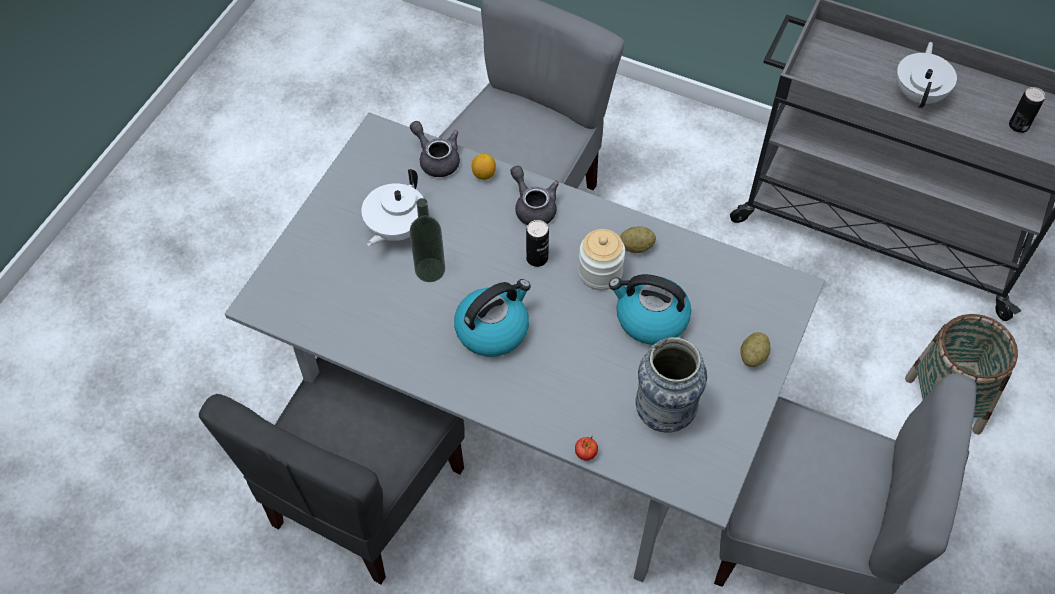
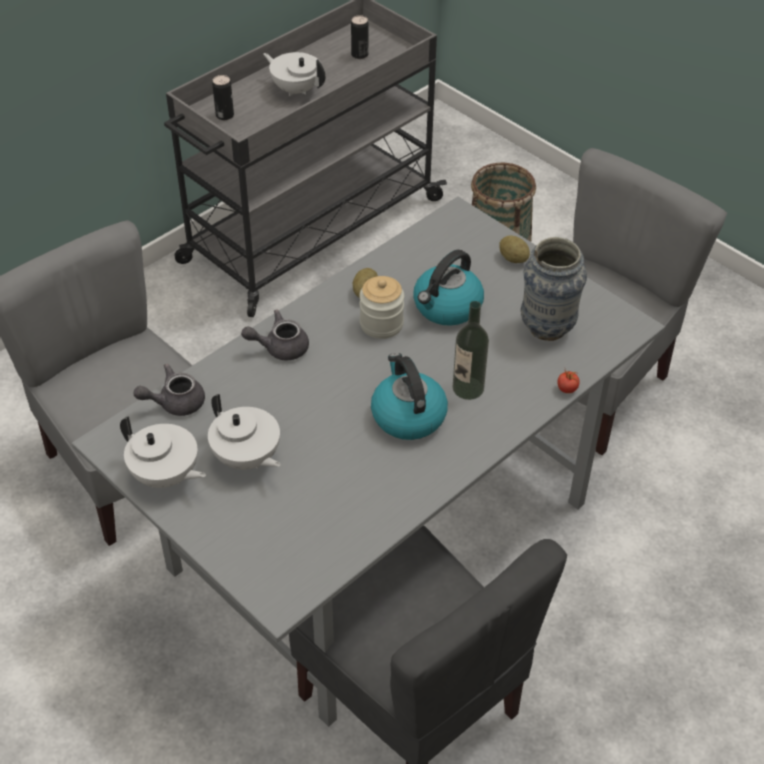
camera: 70 degrees left, 10 degrees down
(356, 183) = (165, 476): none -> white teapot
(430, 270) = (313, 444): bottle -> bottle (468, 388)
(484, 174) = (218, 372): lemon -> none
(537, 258) = (342, 362): can -> can (224, 115)

